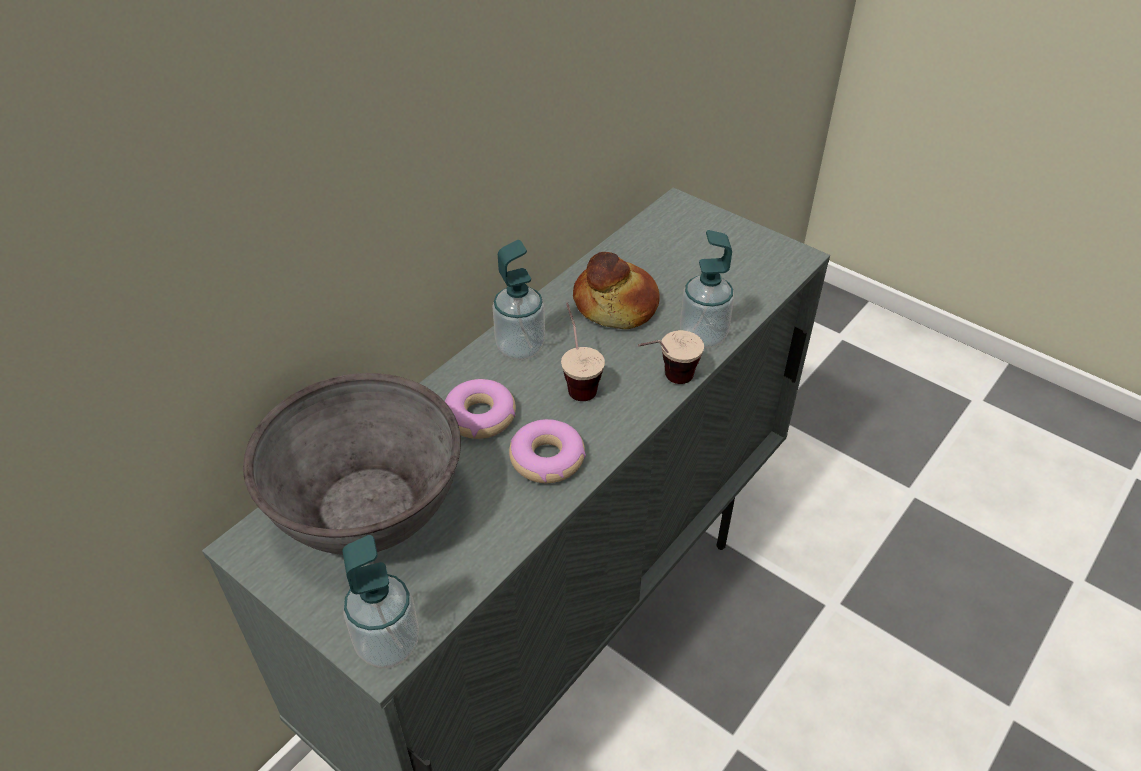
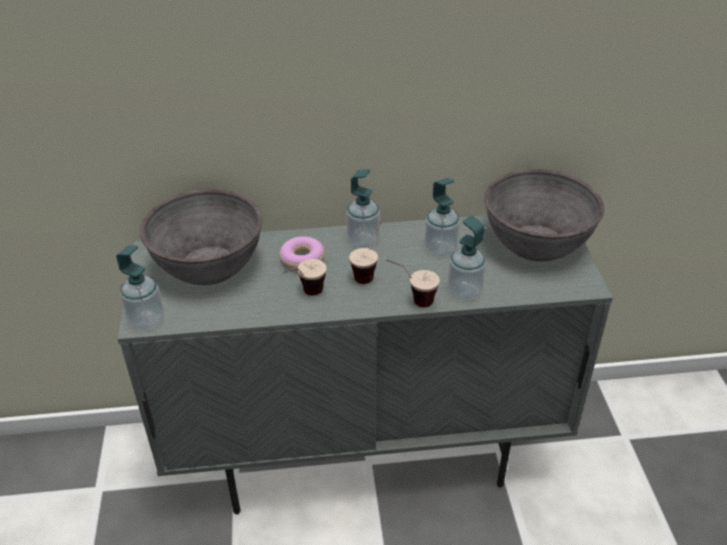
camera: 45 degrees right, 5 degrees down
(547, 459) = (305, 296): donut -> cup
(616, 305) = (440, 250): bread -> soap dispenser
(696, 239) = (537, 242): none -> grey bowl

